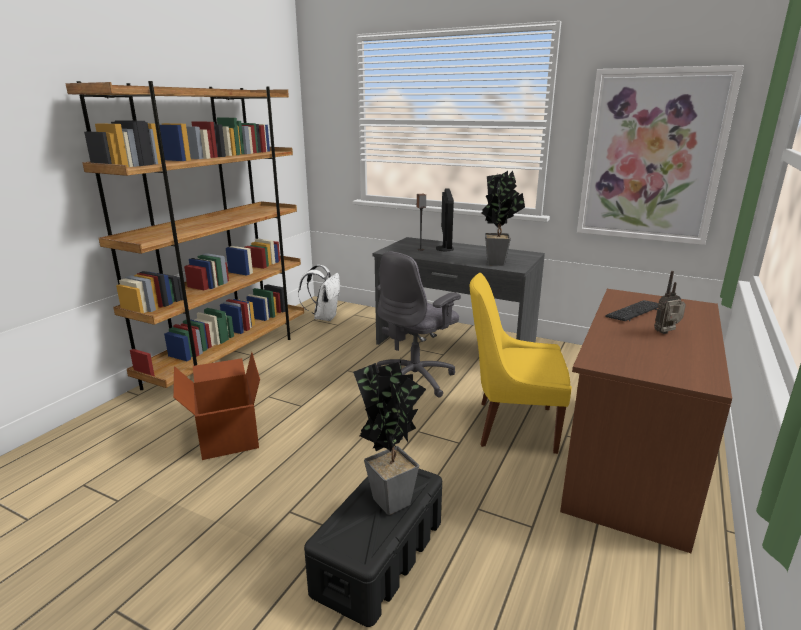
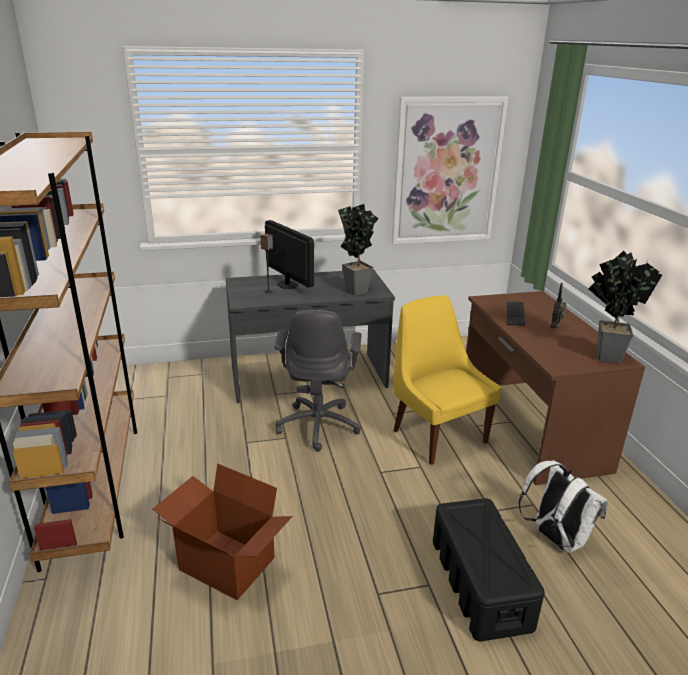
camera: 40 degrees left, 5 degrees up
(324, 317) = (138, 392): white backpack -> white backpack (554, 538)
(391, 496) = (483, 531): potted plant -> potted plant (603, 356)
(512, 426) = (437, 435): yellow chair -> yellow chair turned 90 degrees clockwise

